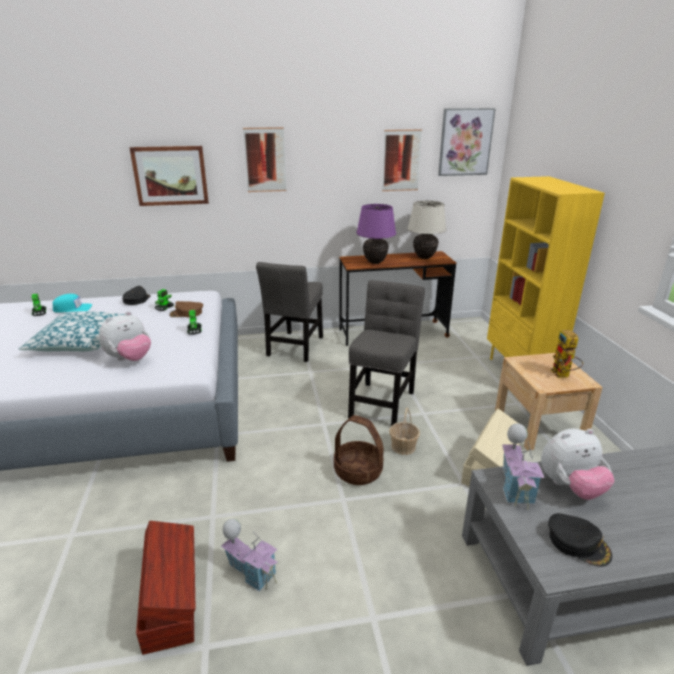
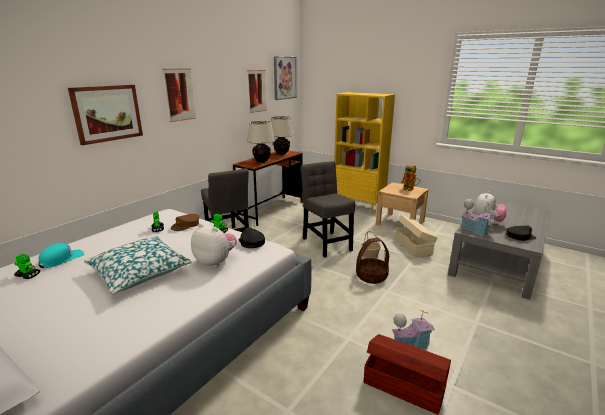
camera: 45 degrees left, 5 degrees down
(130, 359) = (216, 262): plush toy -> plush toy turned 60 degrees counterclockwise
(136, 300) = (116, 233): black cap -> black cap (251, 242)
(375, 262) = (261, 161): purple table lamp -> beige table lamp

